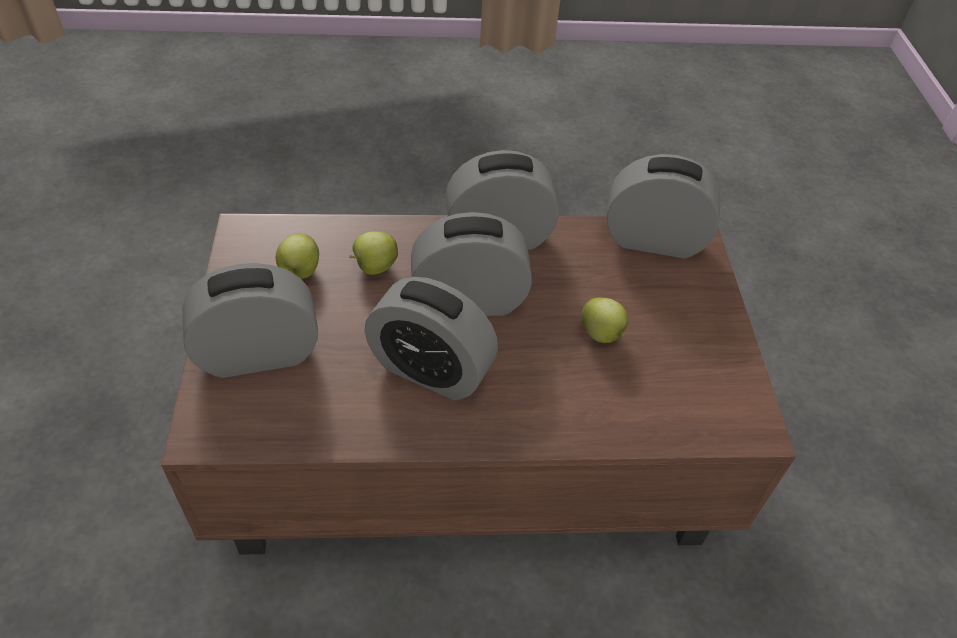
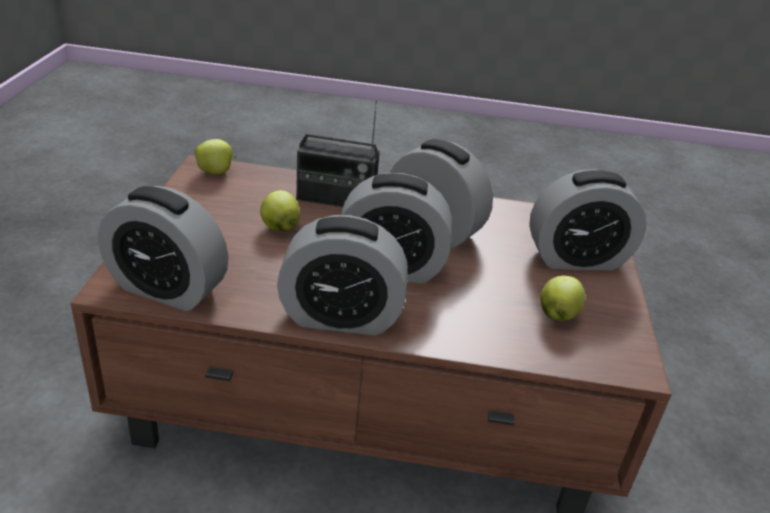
camera: 170 degrees left, 15 degrees down
(374, 267) = (481, 308): apple -> apple (216, 172)
(562, 401) = (336, 199): none -> radio

